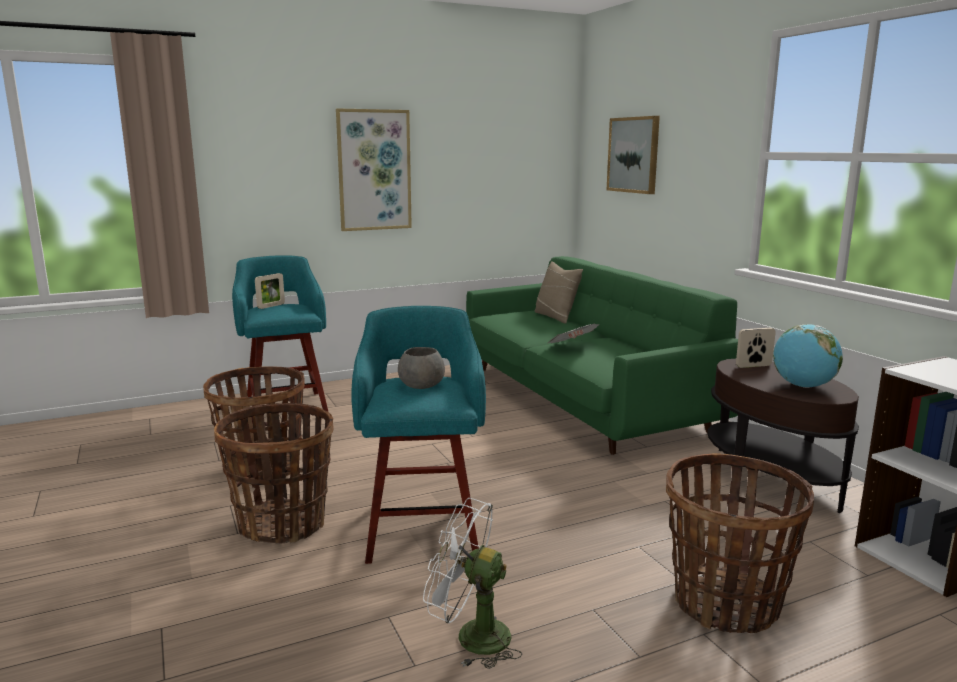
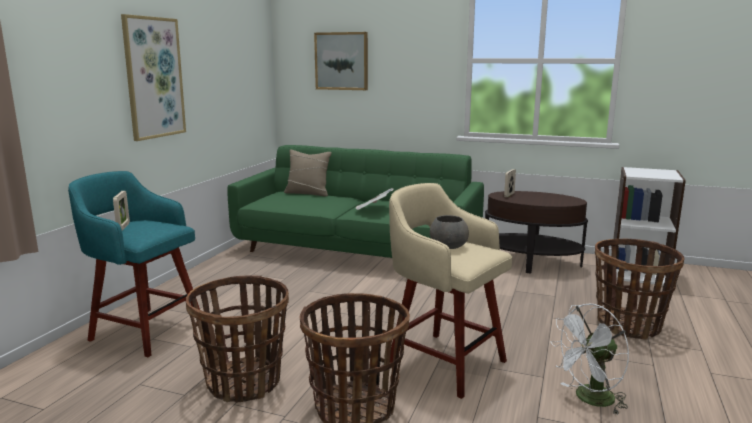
camera: 45 degrees left, 0 degrees up
(422, 528) = (443, 362): turquoise stool -> beige stool
(803, 386) = (553, 199): globe -> none

